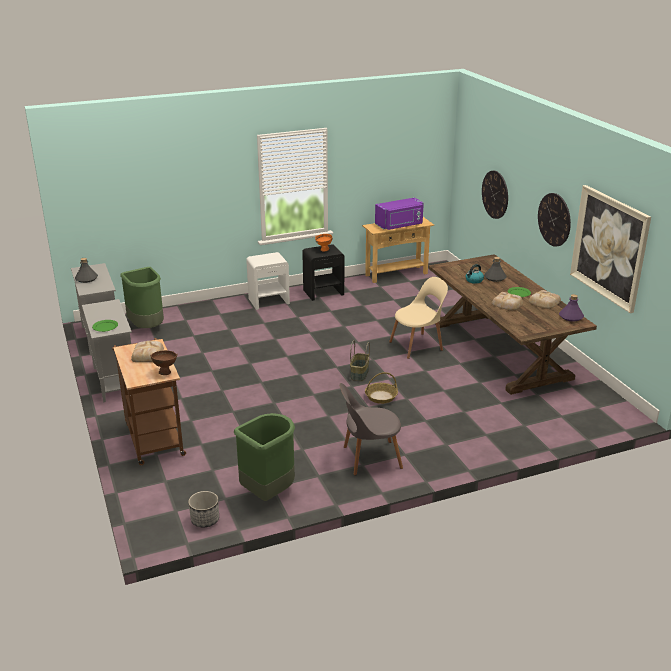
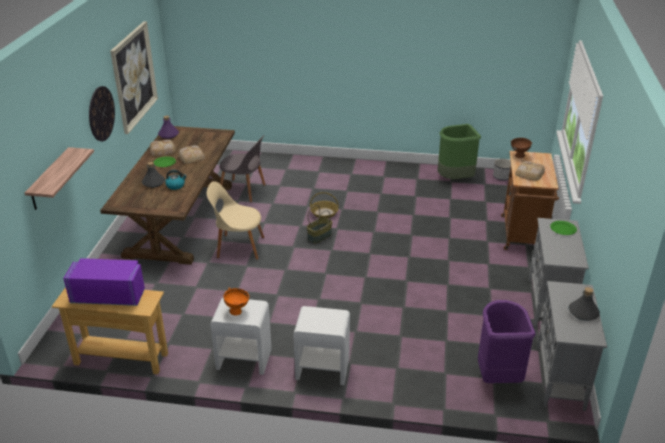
camera: 150 degrees left, 5 degrees up
(147, 327) = (497, 376): green trash can -> purple trash can
(324, 292) = (243, 359): black nightstand -> white nightstand
(369, 458) = (375, 178): grey chair -> grey chair (244, 191)
(495, 194) = (50, 179): wall clock -> shelf

